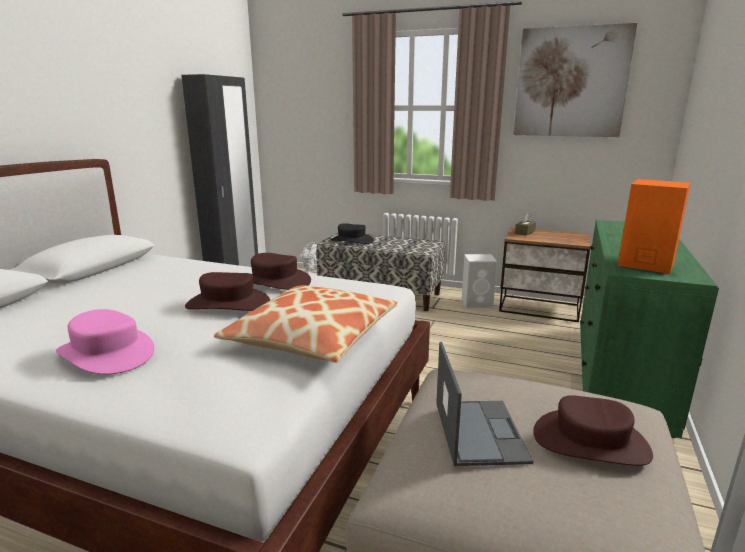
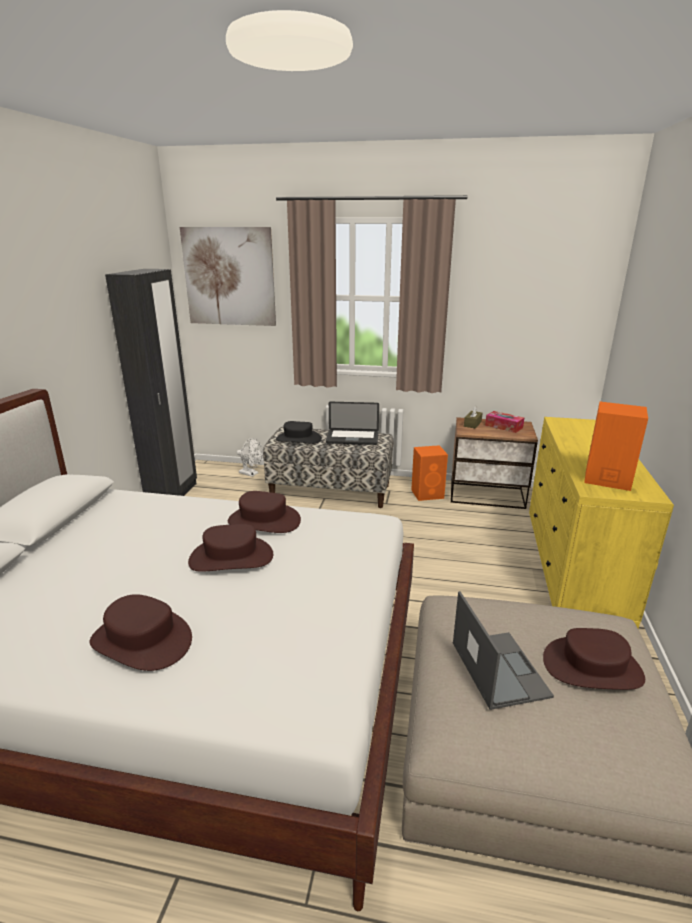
camera: 10 degrees left, 5 degrees up
(107, 353) = (142, 640): pink hat -> brown hat
(313, 337) = (335, 594): pillow -> none
(403, 242) = (352, 438): none -> laptop
(478, 303) = (428, 494): white speaker -> orange speaker
(557, 235) = (503, 426): none -> tissue box
(571, 82) = (514, 277): picture -> picture (229, 277)
(619, 375) = (573, 566): green dresser -> yellow dresser

